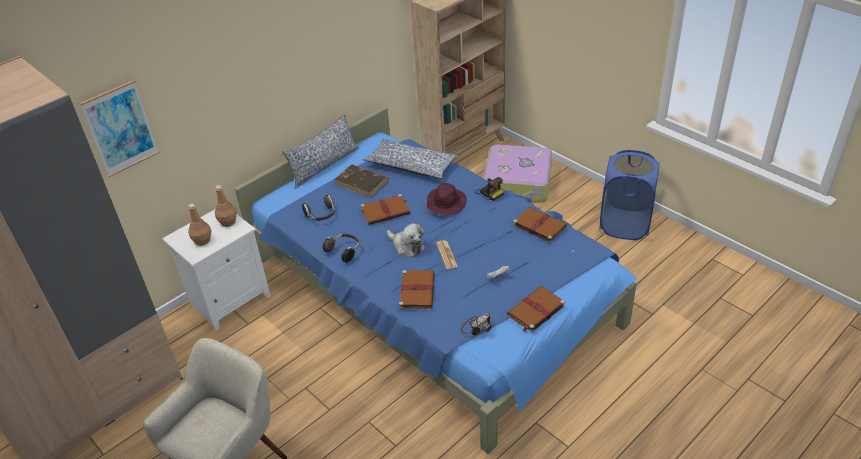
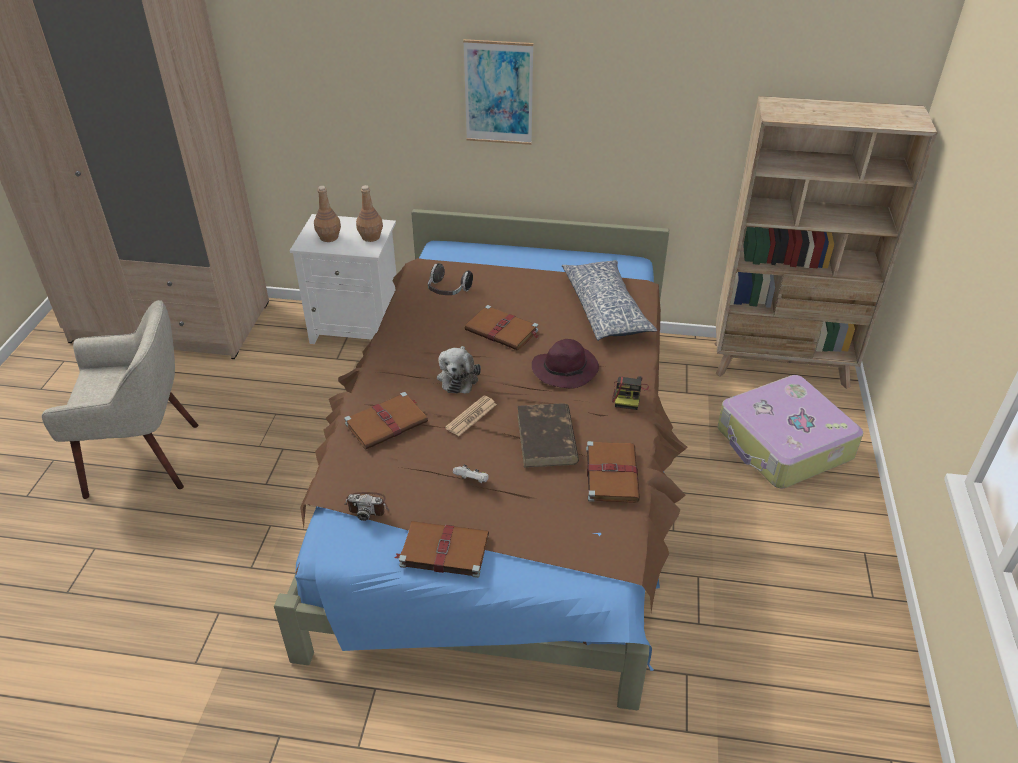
camera: 50 degrees right, 0 degrees up
(121, 128) = (290, 62): picture -> picture (498, 93)
(324, 165) = (536, 251): pillow -> none
(344, 251) = (404, 335): headphones -> none
(362, 183) = (533, 289): brown book -> brown book (547, 439)
(434, 294) = (505, 473): blue bed -> brown bed
(625, 225) = (836, 603): blue laundry basket -> none

